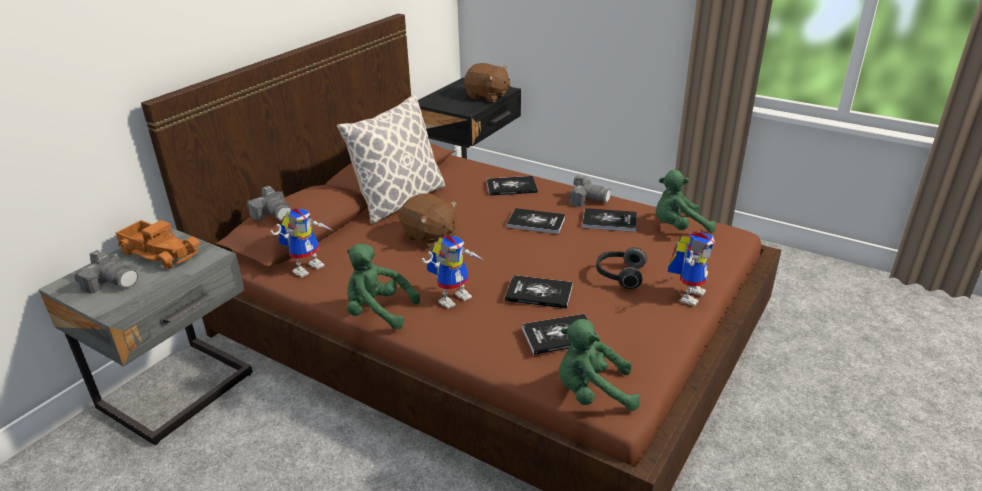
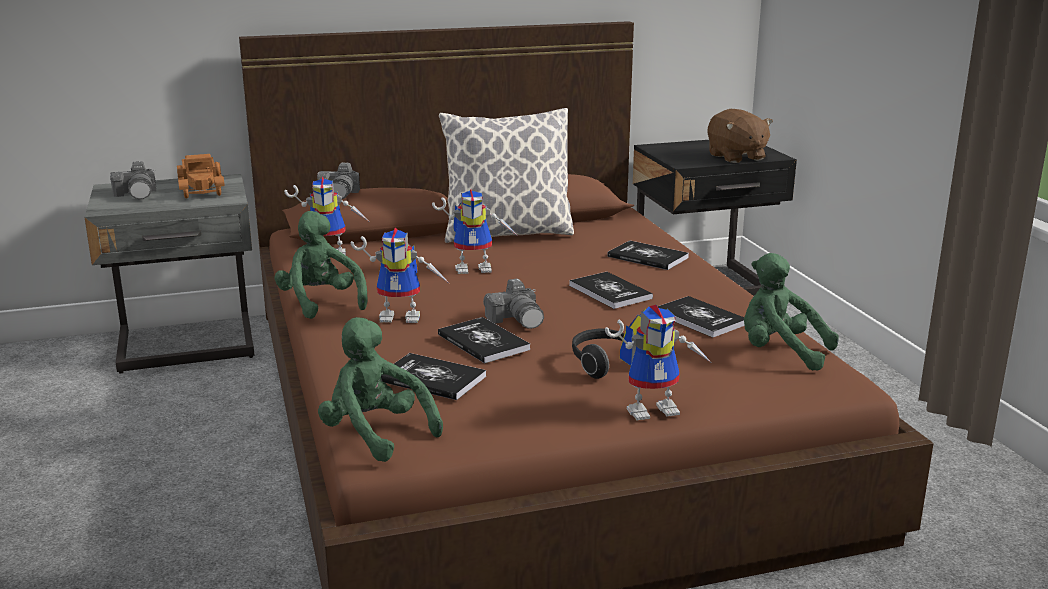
camera: 40 degrees right, 10 degrees down
(429, 237) = (476, 268): brown plush toy -> toy robot
(587, 200) = (715, 293): camera -> camera (517, 319)

